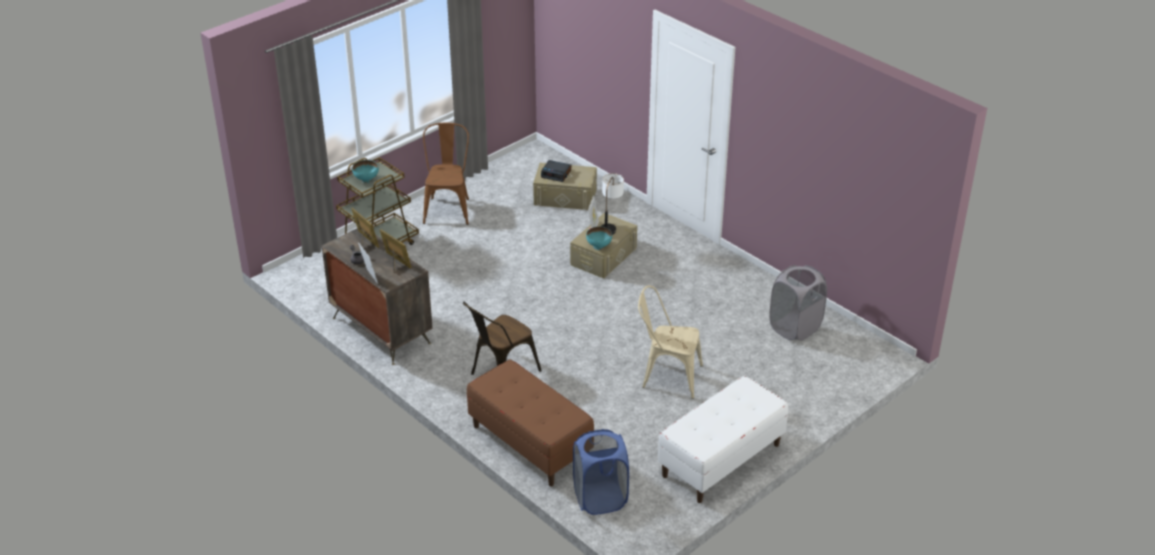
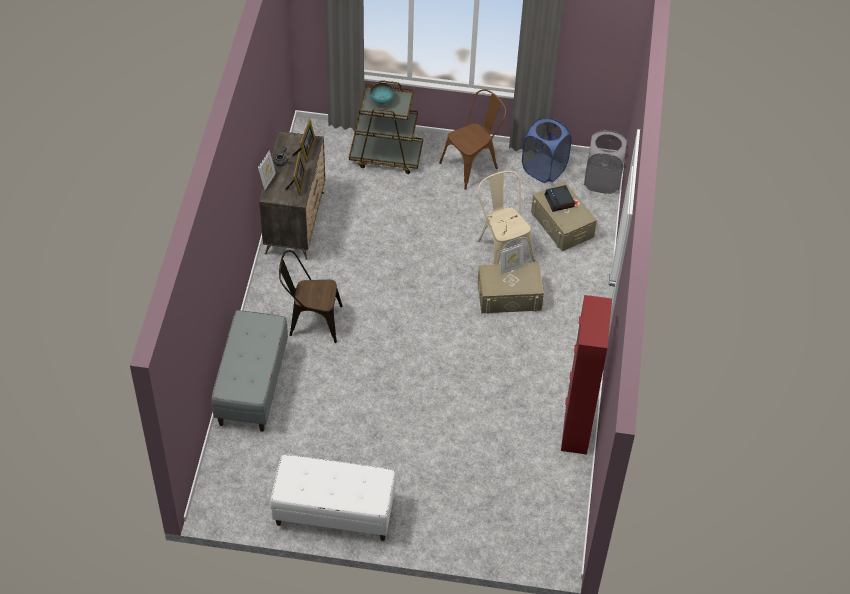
camera: 50 degrees right, 15 degrees up
(529, 444) = (252, 385): brown bench -> grey bench
(599, 246) = (490, 286): turquoise bowl -> none
(600, 498) = (231, 461): blue laundry basket -> blue laundry basket (544, 169)
(610, 225) = (525, 276): table lamp -> none
(666, 376) = (399, 423): beige chair -> beige chair (502, 248)
(770, 288) = (576, 428): none -> red cabinet
(795, 327) = (539, 474): grey laundry basket -> grey laundry basket (602, 181)

